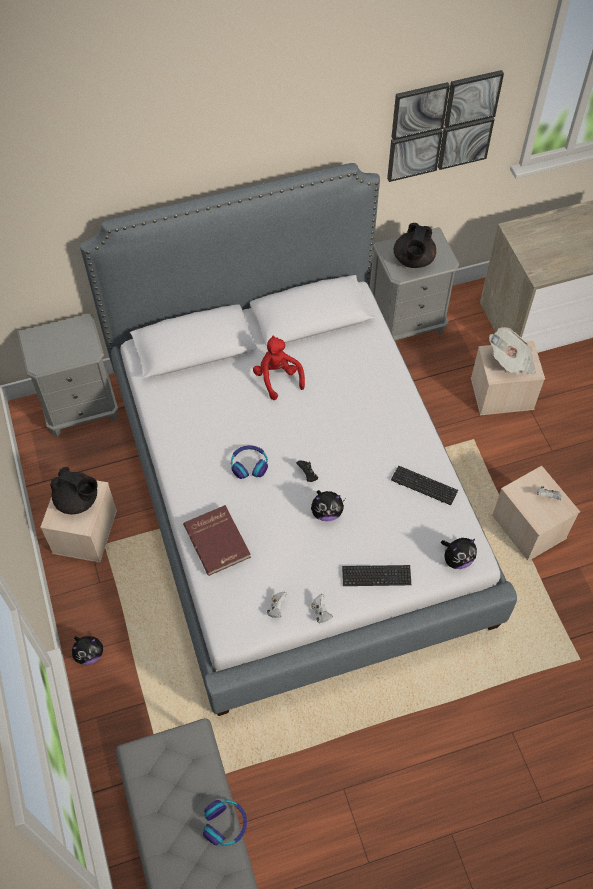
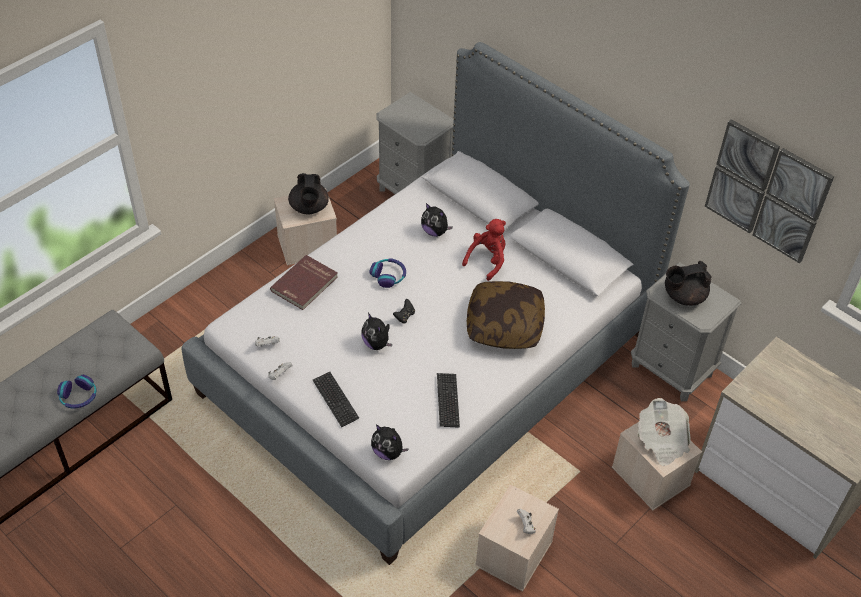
camera: 60 degrees right, 10 degrees down
(89, 654) = (207, 293): plush toy -> plush toy (435, 231)
(362, 402) = (504, 325): none -> pillow

